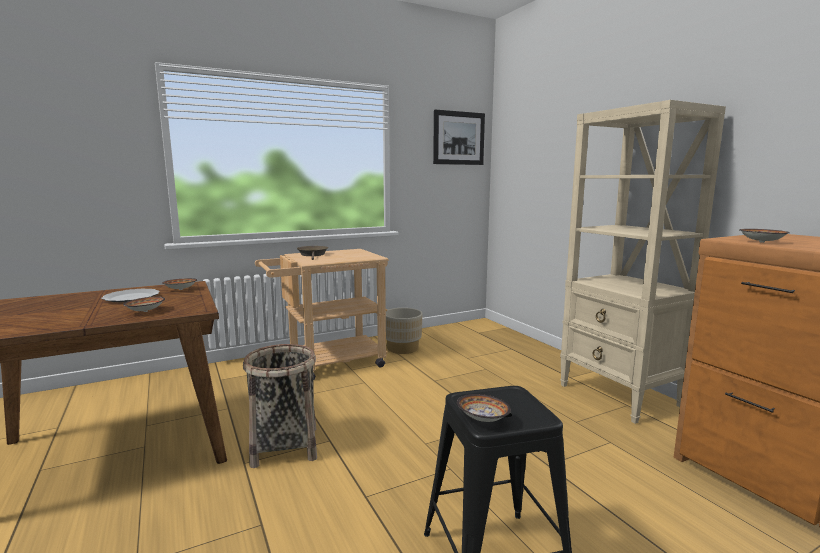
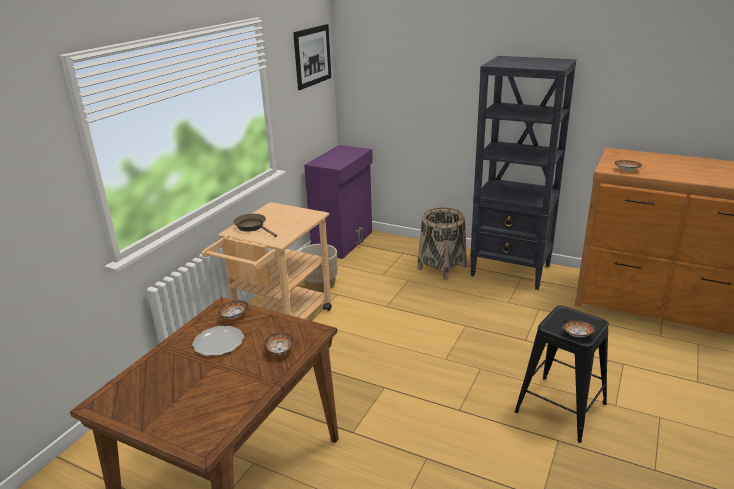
camera: 35 degrees left, 15 degrees up
(285, 446) = (361, 407): basket -> basket (441, 267)
(468, 328) = (344, 242): none -> purple cabinet
(619, 396) = (511, 271): beige bookcase -> black bookcase

